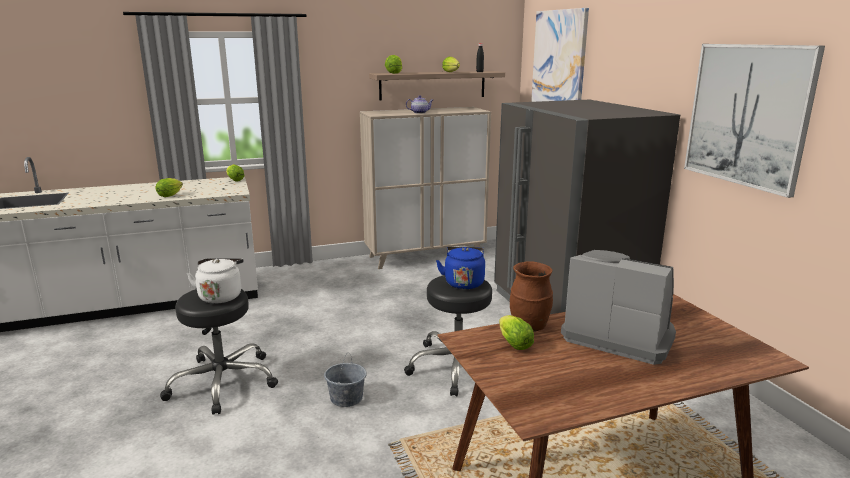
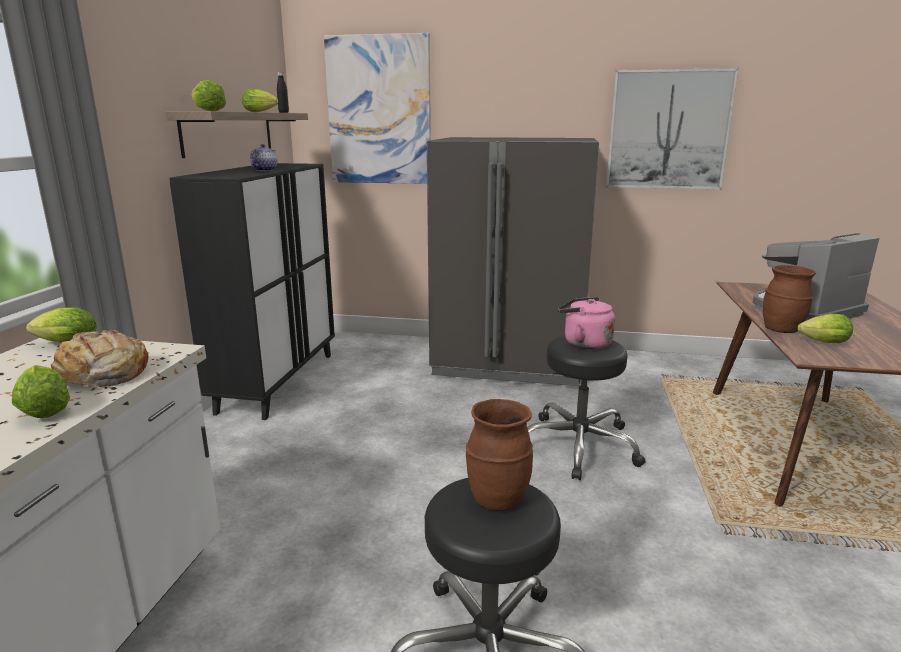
camera: 60 degrees left, 0 degrees up
(206, 192) = (102, 375): none -> bread
(220, 296) = (497, 498): white kettle -> brown vase
(346, 398) = (608, 538): grey bucket -> none
(425, 256) = (278, 382): beige cabinet -> black cabinet
(463, 282) = (584, 343): blue kettle -> pink kettle

